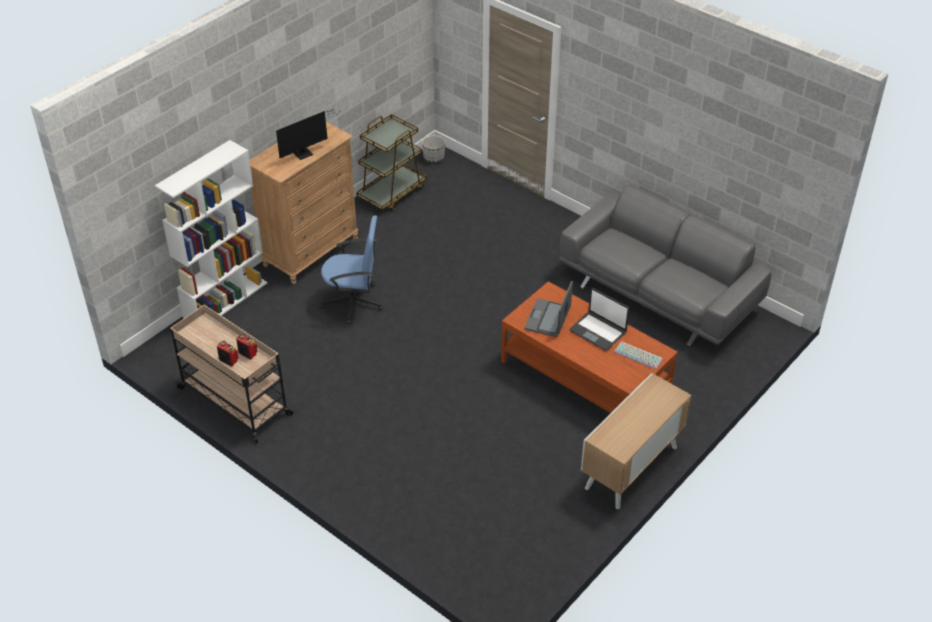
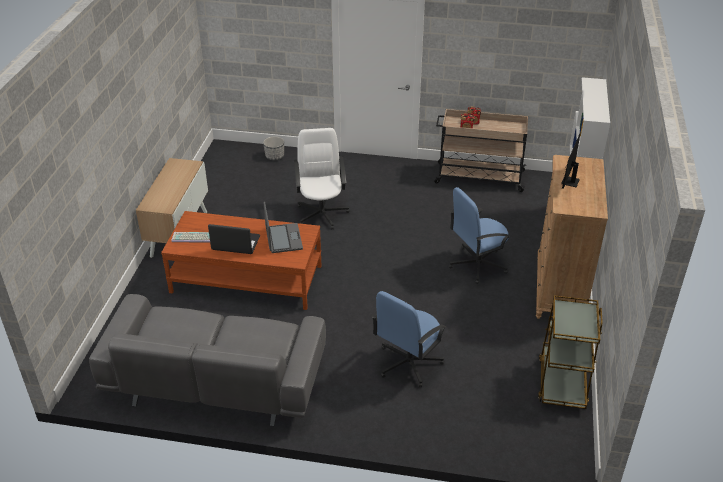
camera: 150 degrees right, 5 degrees down
(433, 158) = (571, 451): planter -> planter (275, 156)
(454, 427) = (321, 213): none -> white office chair
(494, 247) = (408, 363): none -> blue office chair

